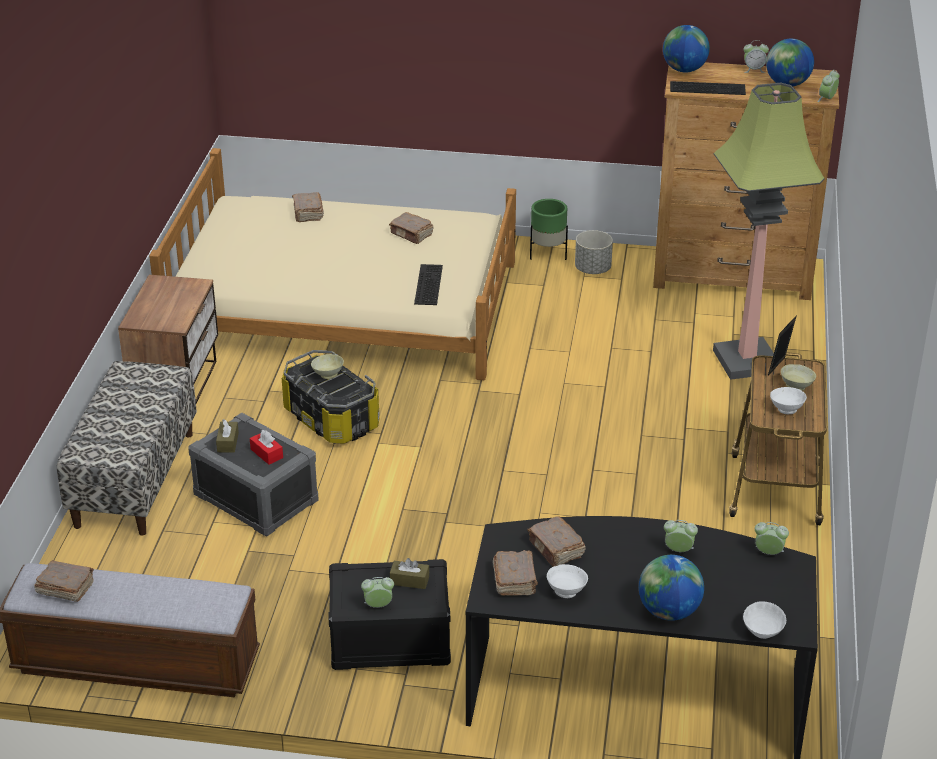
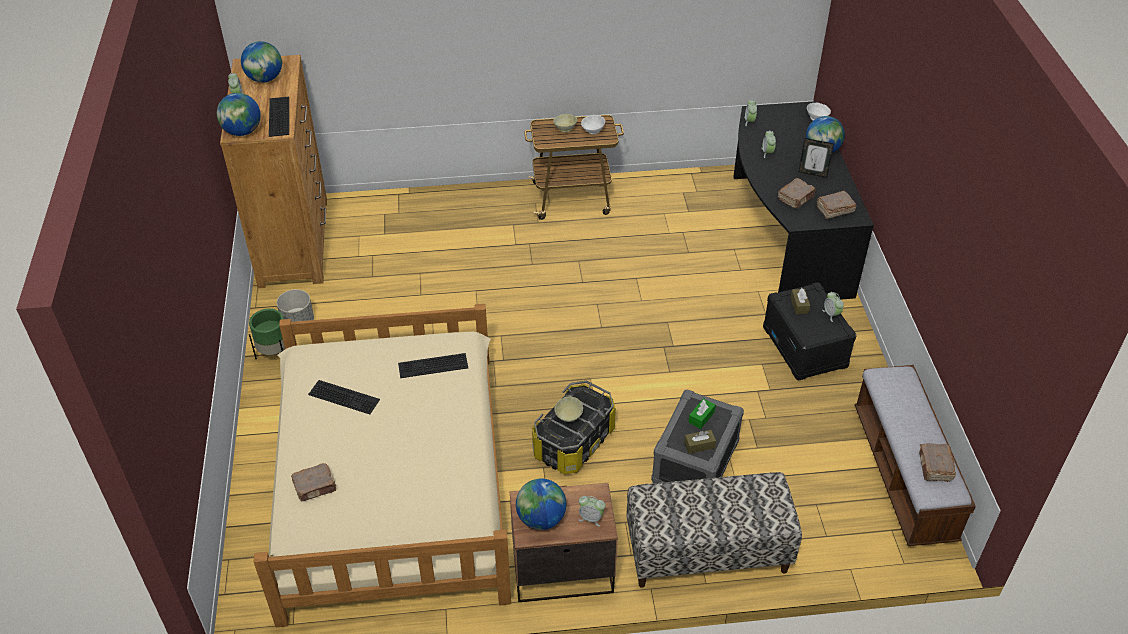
camera: 105 degrees left, 10 degrees up
(169, 291) = (541, 519): none -> globe
(266, 453) = (701, 417): red tissue box -> green tissue box
(411, 234) = (345, 396): brown book -> keyboard
(567, 591) = (830, 189): white bowl -> none
(747, 362) = (421, 223): floor lamp -> none
(779, 368) = (546, 136): picture frame -> picture frame (813, 173)
(827, 99) = (291, 59): alarm clock -> alarm clock (591, 518)

